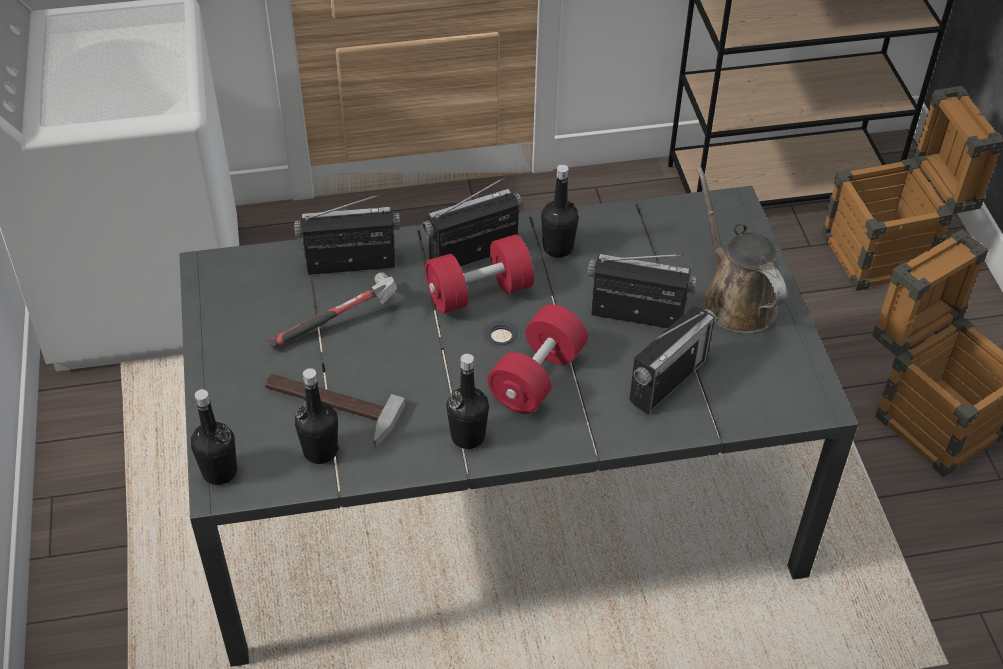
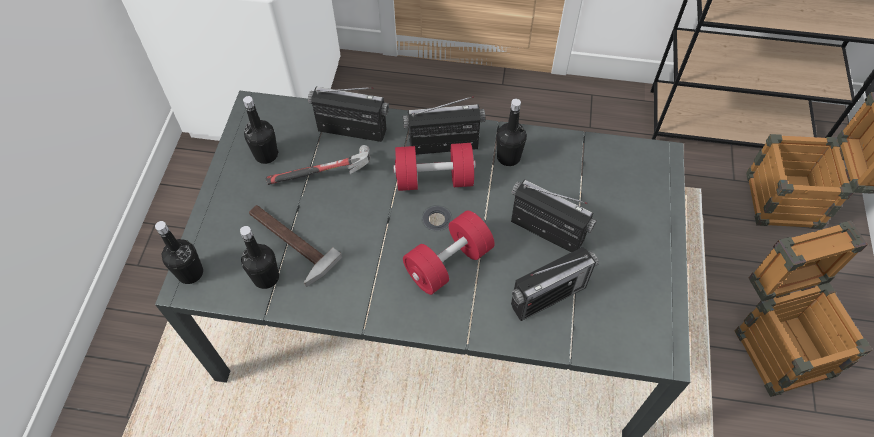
camera: 20 degrees right, 10 degrees up
(468, 436) = (376, 298): black bottle -> black bottle (266, 155)
(735, 300) = (630, 239): brown watering can -> none

